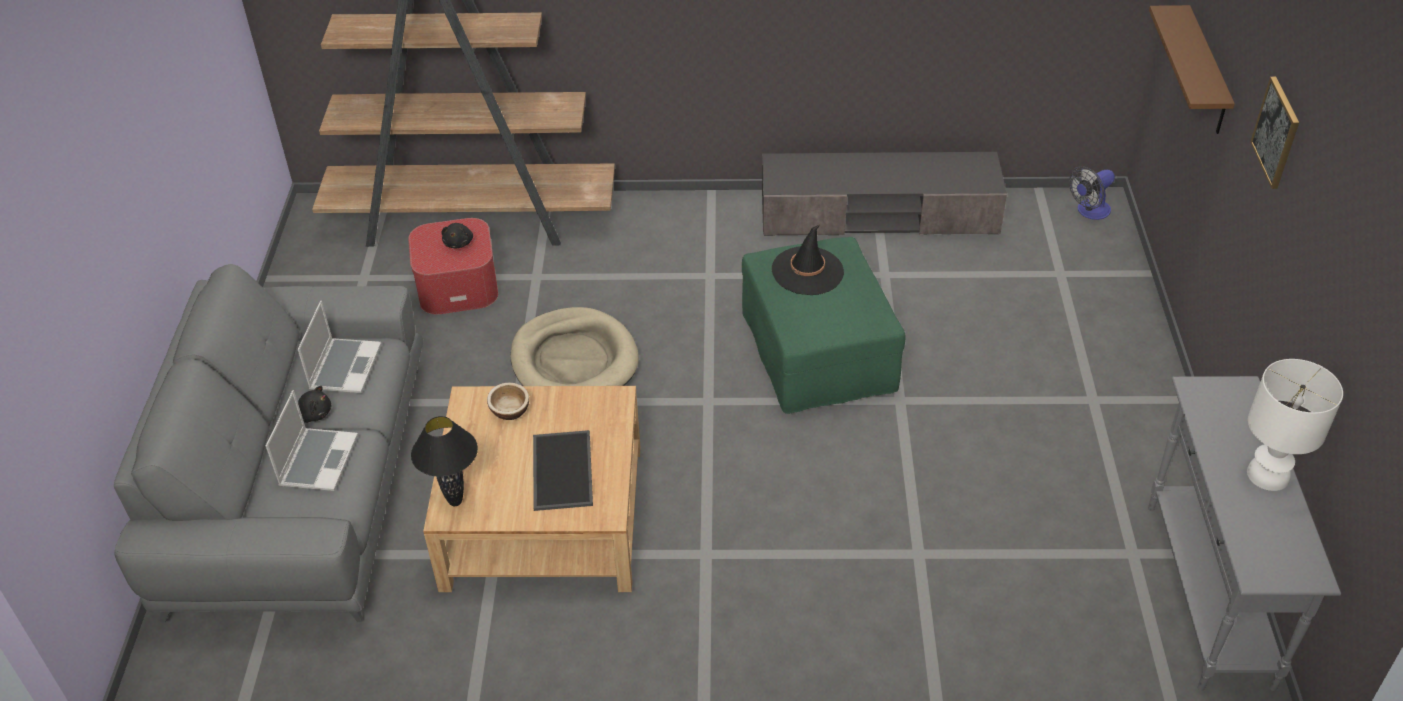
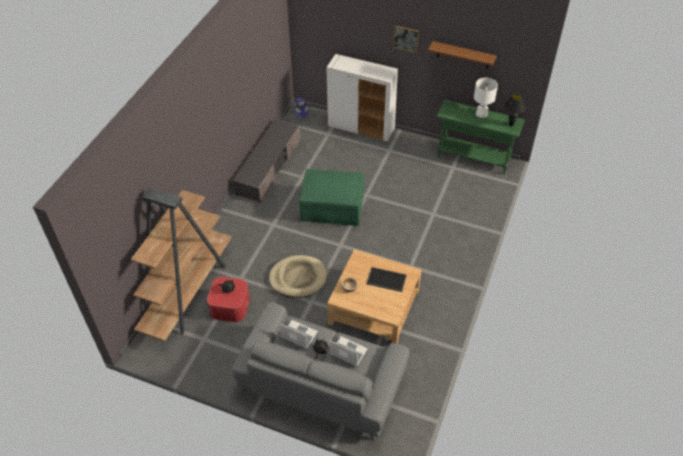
camera: 70 degrees left, 5 degrees up
(455, 502) = (388, 313): black table lamp -> black table lamp (511, 125)
(807, 271) = (323, 185): black hat -> none
(1134, 324) = (361, 127): none -> white cabinet
(1206, 72) = (341, 42): brown shelf -> brown shelf (463, 55)
(1207, 594) = (473, 158): grey console table -> green console table

